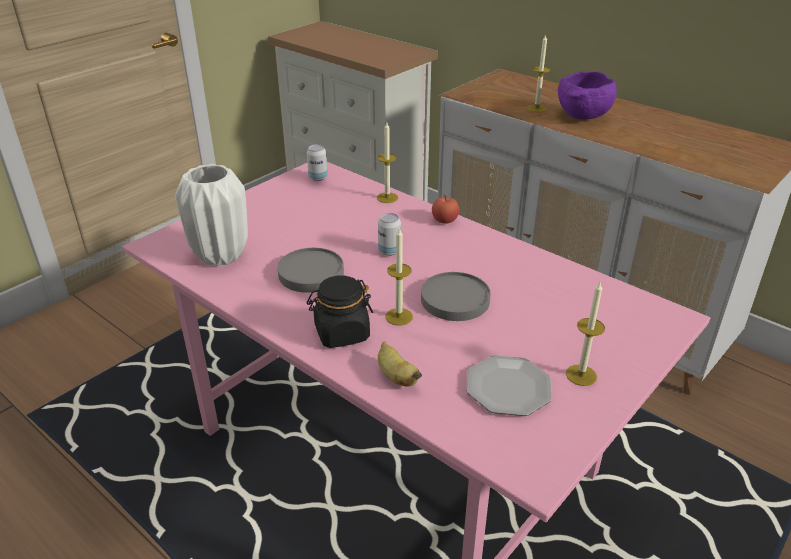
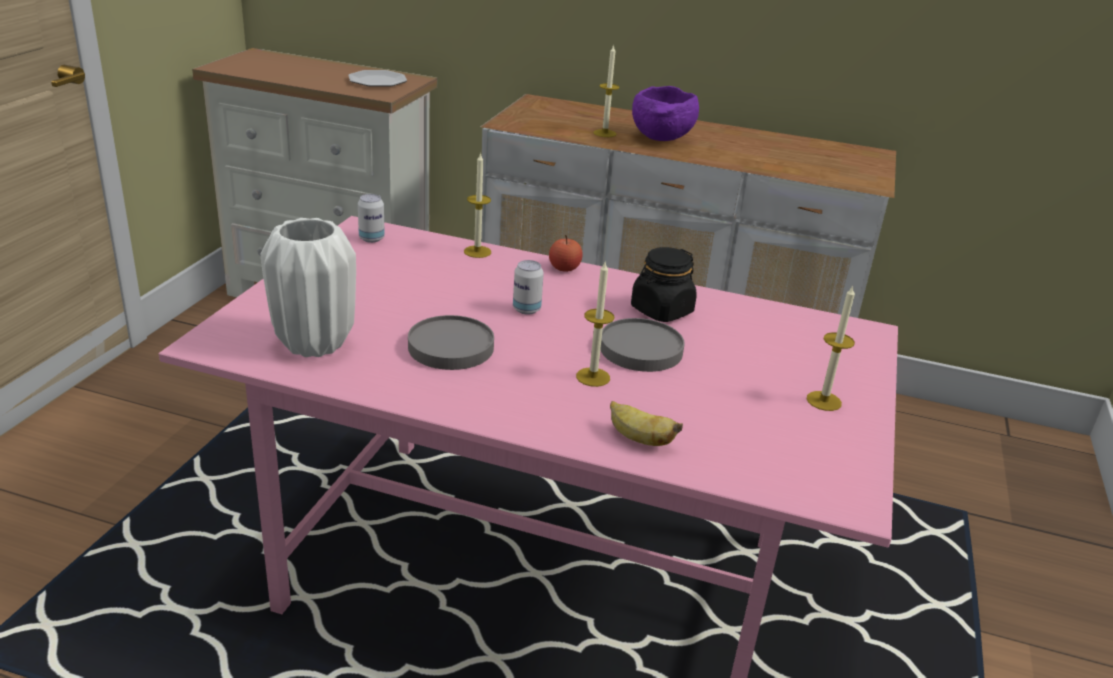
camera: 25 degrees left, 5 degrees down
(341, 333) = (541, 406): black jar -> black jar (661, 311)
(507, 387) = (763, 426): plate -> plate (377, 81)

